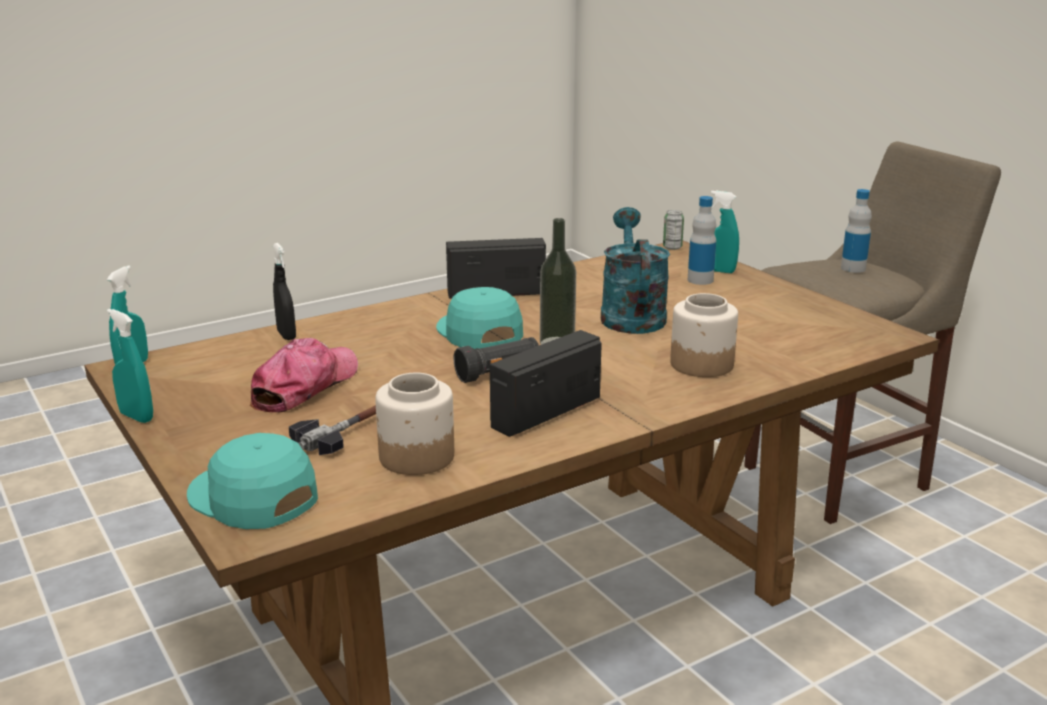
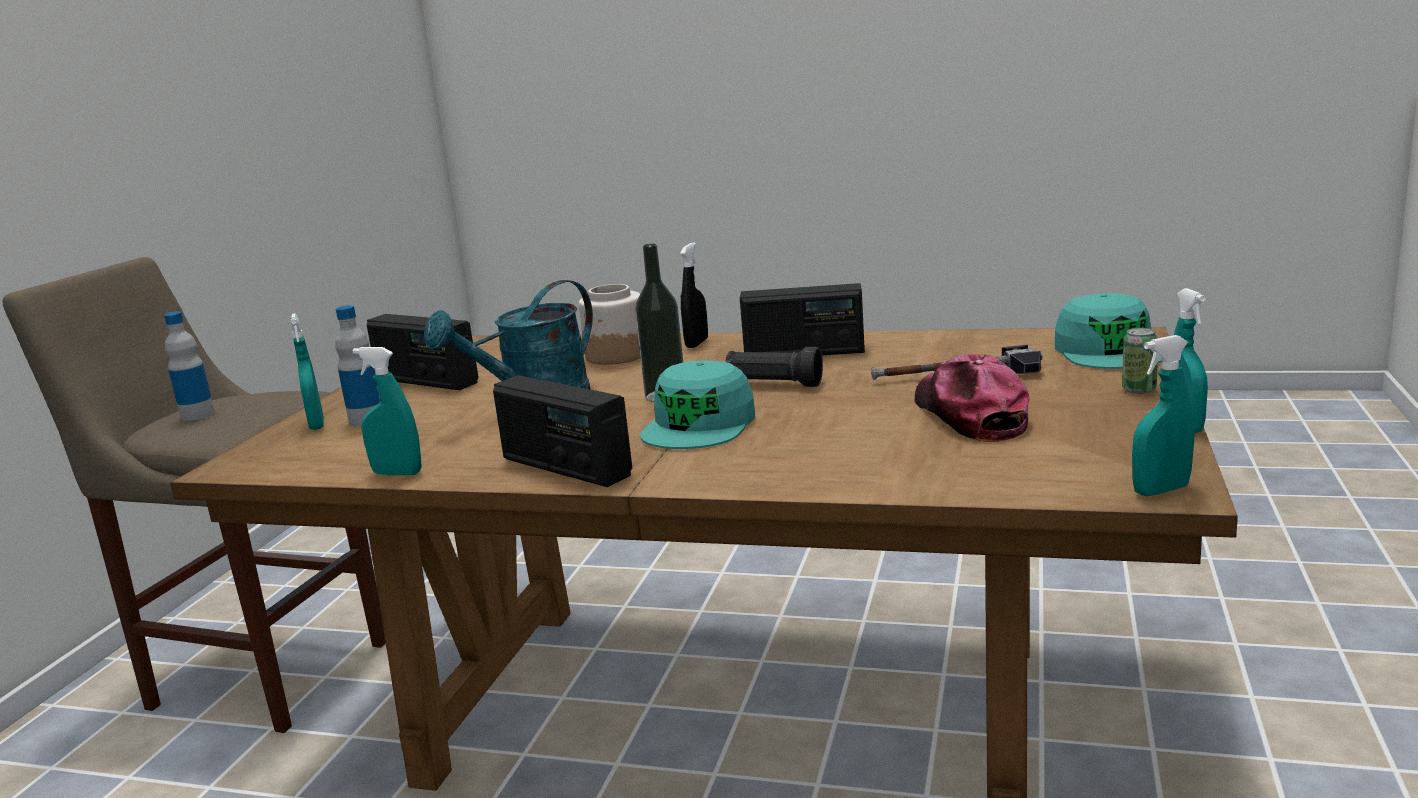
camera: 130 degrees left, 5 degrees down
(286, 335) = (909, 480): black spray bottle -> black spray bottle (696, 343)
(304, 386) = (969, 415): cap -> cap turned 90 degrees clockwise
(416, 457) = (952, 348): jar -> none
(578, 268) = (397, 473): none -> turquoise spray bottle
(672, 247) = (226, 470): can -> can (1139, 390)
(766, 307) = (426, 381): none -> radio

